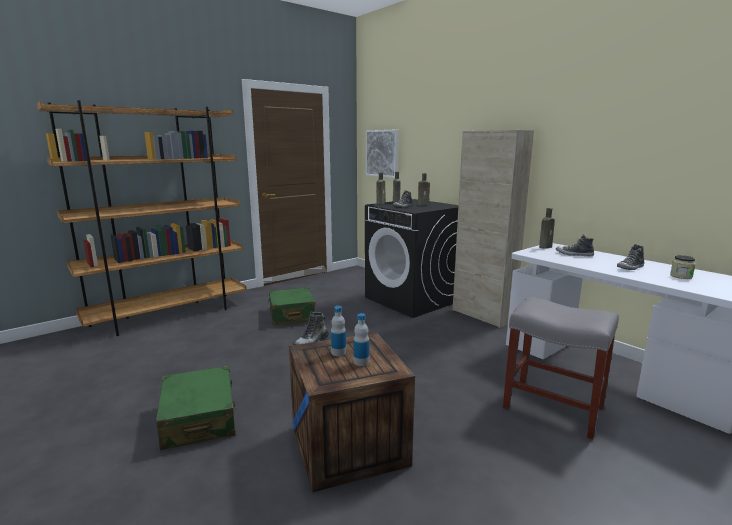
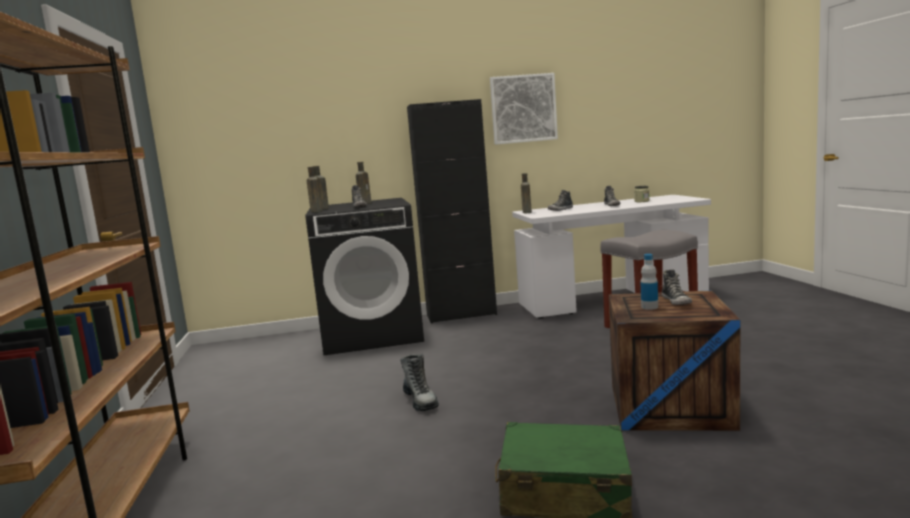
camera: 60 degrees left, 5 degrees down
(292, 315) = (307, 405): green suitcase -> none
(361, 362) = (676, 301): bottle -> shoe
(382, 153) = (228, 151): picture -> picture (523, 109)
(482, 315) = (461, 315): beige cabinet -> black cabinet

